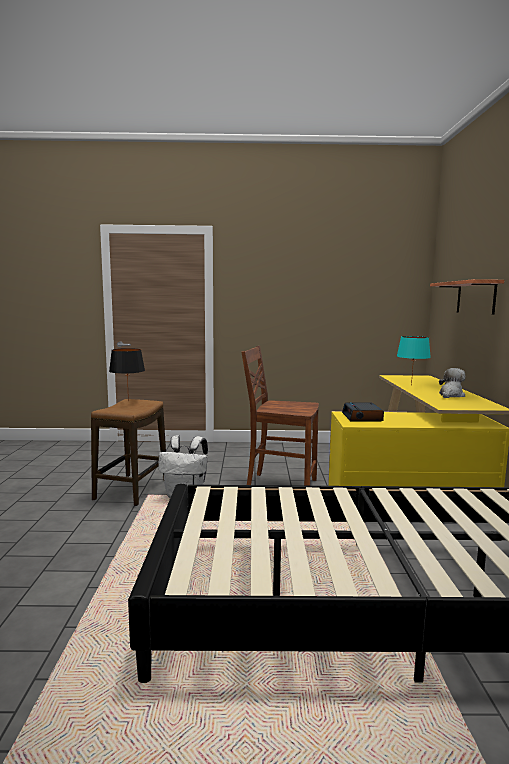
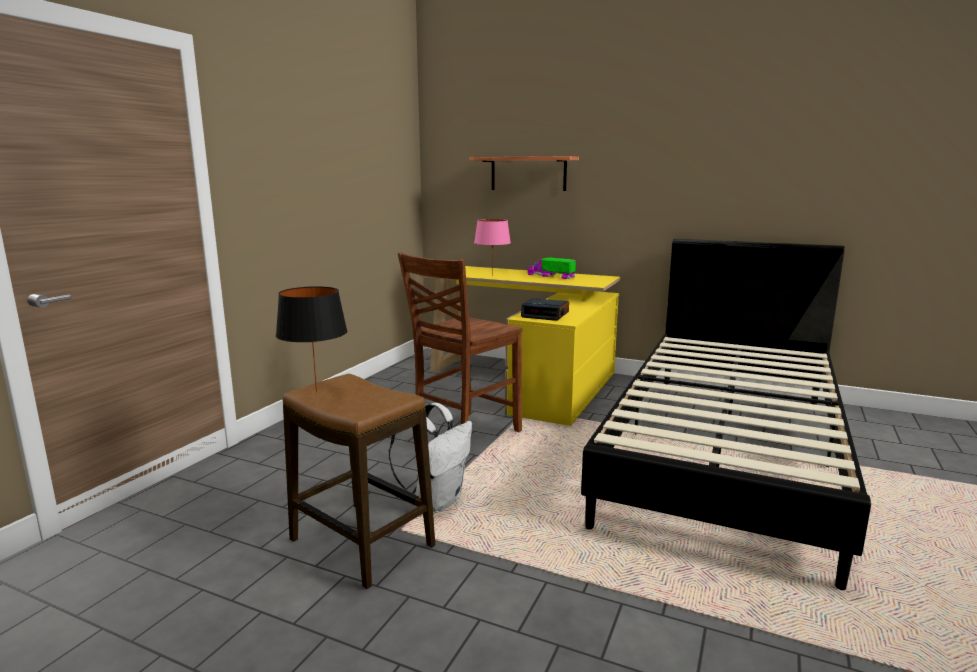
camera: 65 degrees left, 5 degrees up
(411, 385) = (492, 276): turquoise table lamp -> pink table lamp
(450, 395) = (551, 276): plush toy -> toy truck

